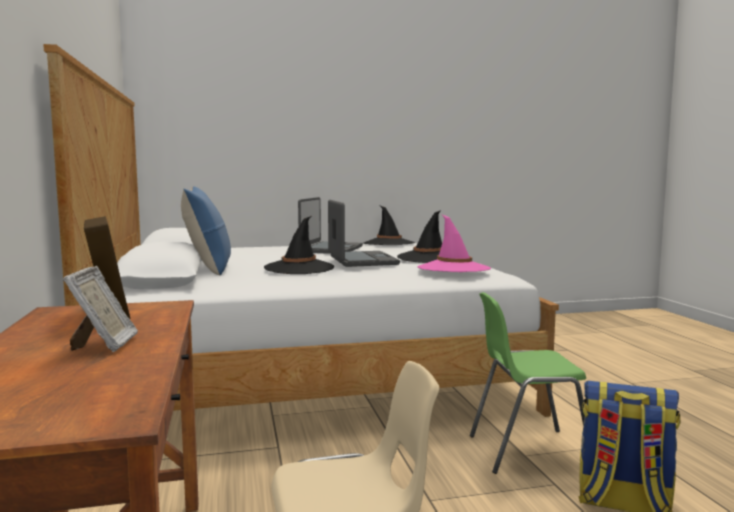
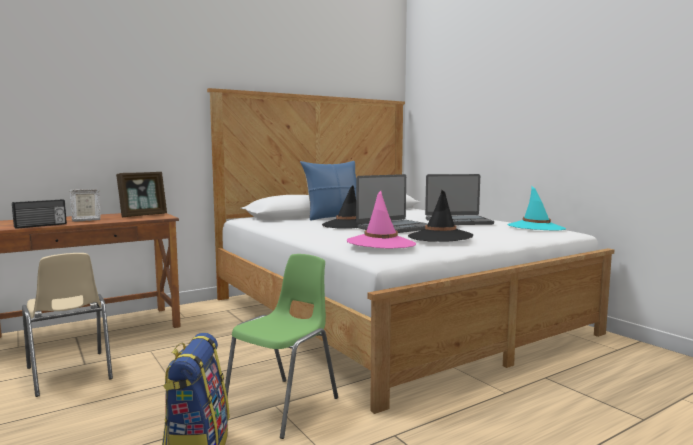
camera: 70 degrees right, 0 degrees up
(145, 374) = (41, 226): none -> radio
(388, 243) = (536, 227): black hat -> turquoise hat
(527, 451) = (283, 406): green chair -> green chair turned 60 degrees clockwise

